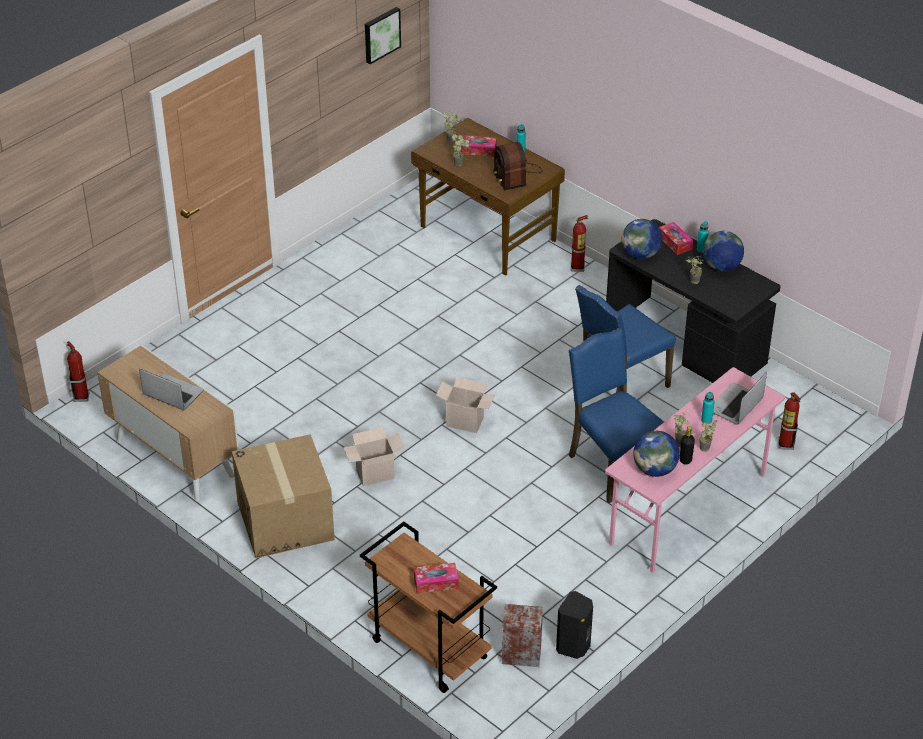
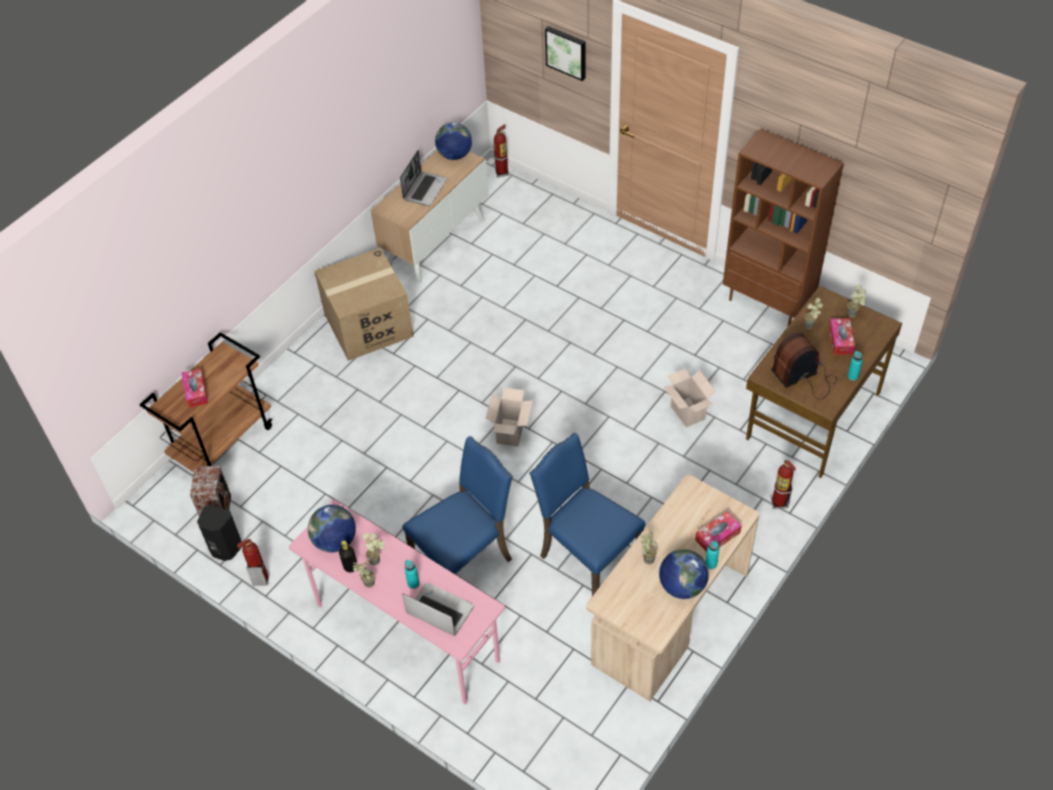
camera: 85 degrees right, 10 degrees up
(347, 238) = (768, 303): none -> brown bookcase
(374, 475) = (429, 375): cardboard box -> cardboard box (686, 412)
(381, 34) = (883, 172): picture -> picture (566, 52)
(640, 255) = (686, 504): globe -> globe (454, 155)
(686, 345) = (669, 617): black desk -> beige desk
(785, 445) = (517, 726): fire extinguisher -> fire extinguisher (260, 578)

